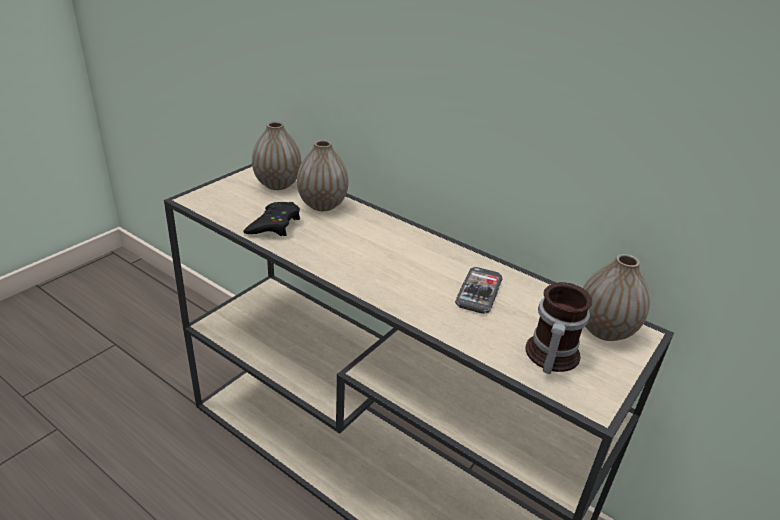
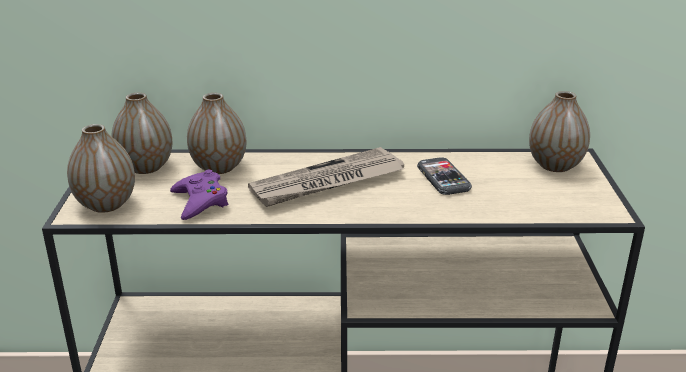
camera: 35 degrees left, 5 degrees down
(218, 200) = (106, 204): none -> vase
(274, 225) = (200, 201): black game controller -> purple game controller
(380, 251) = (327, 182): none -> newspaper
(548, 356) = (546, 198): mug -> none

